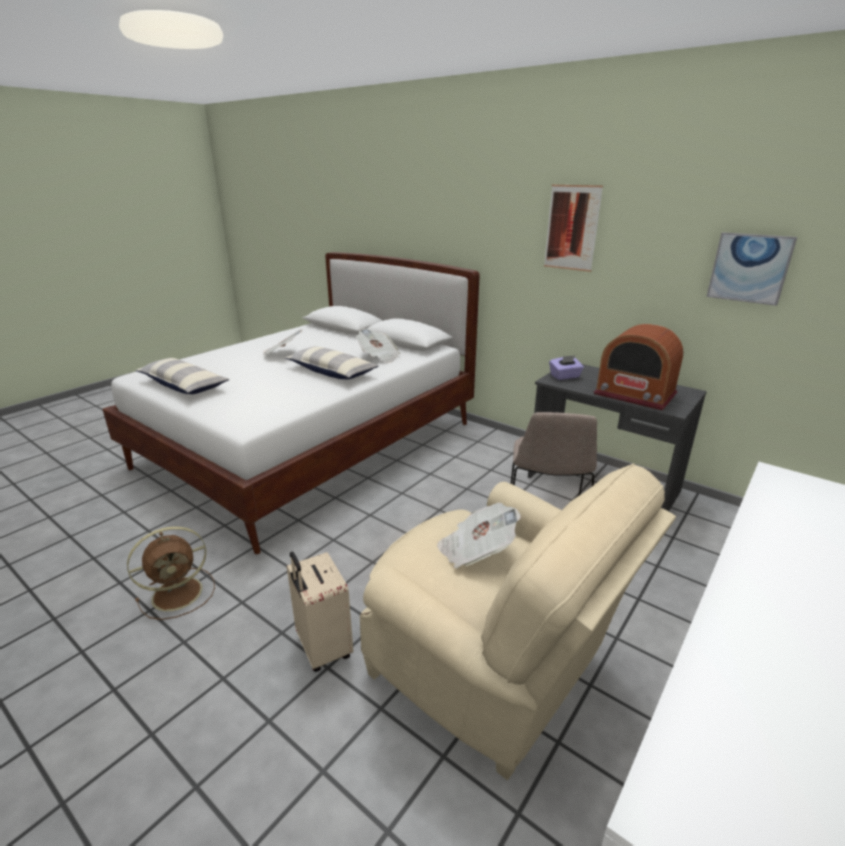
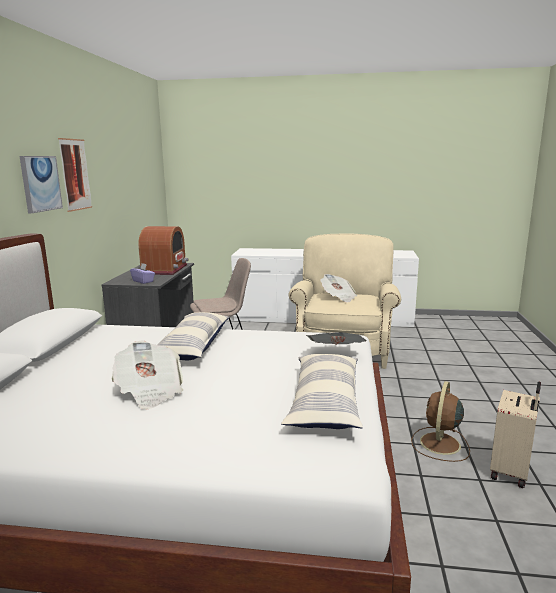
camera: 120 degrees left, 10 degrees down
(179, 593) = (439, 444): brown fan -> brown fan turned 90 degrees counterclockwise
(322, 648) = (392, 382): beige suitcase -> beige suitcase (511, 472)
(379, 357) = (122, 341): newspaper -> newspaper (336, 354)
(749, 268) = (136, 186): picture -> picture (40, 183)

